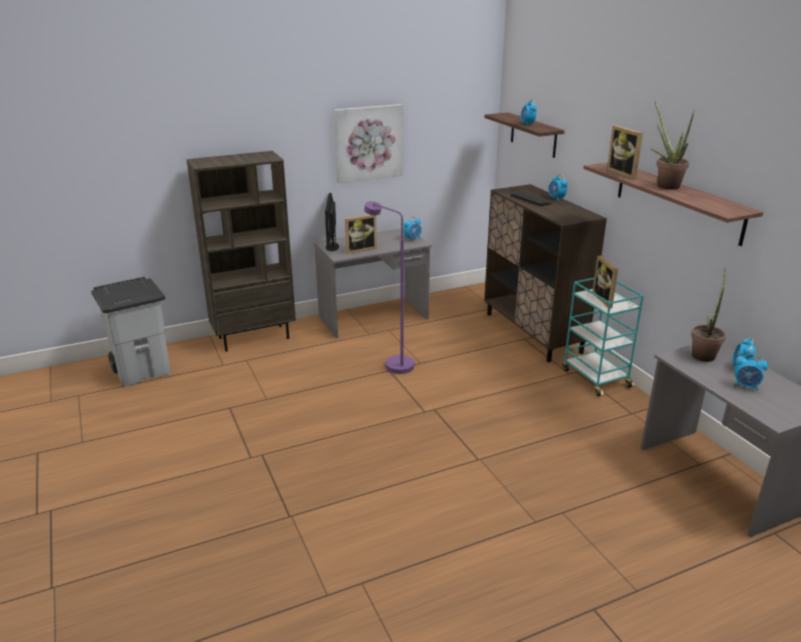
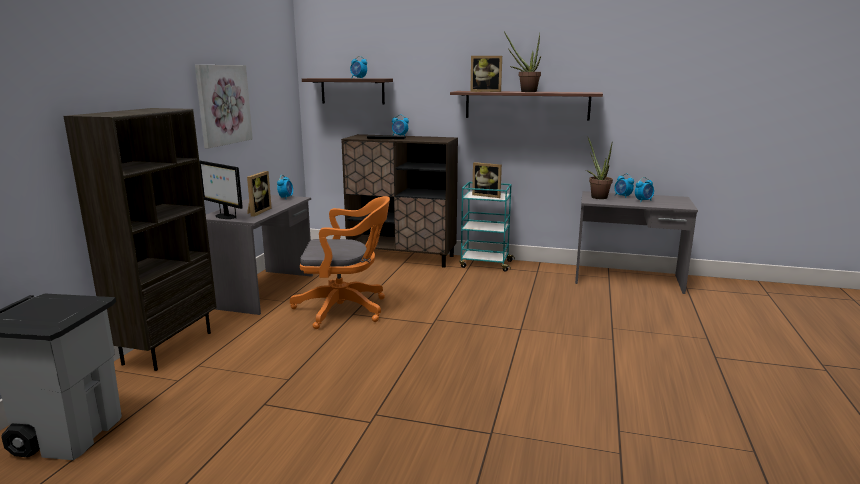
camera: 50 degrees left, 10 degrees down
(393, 363) = (346, 309): purple floor lamp -> orange office chair

